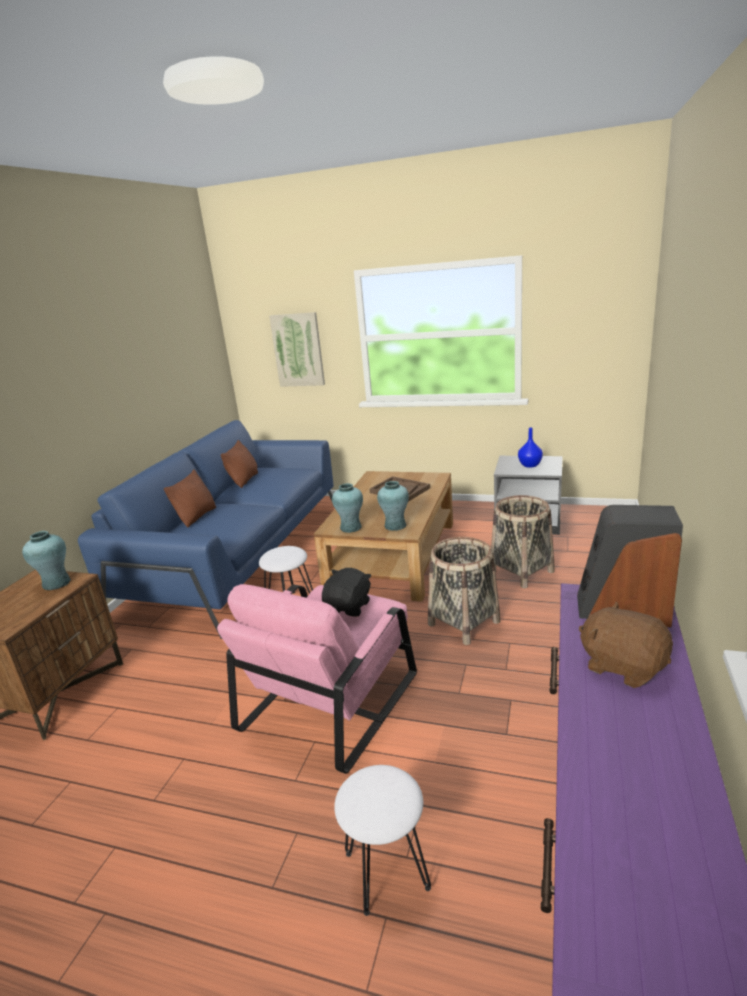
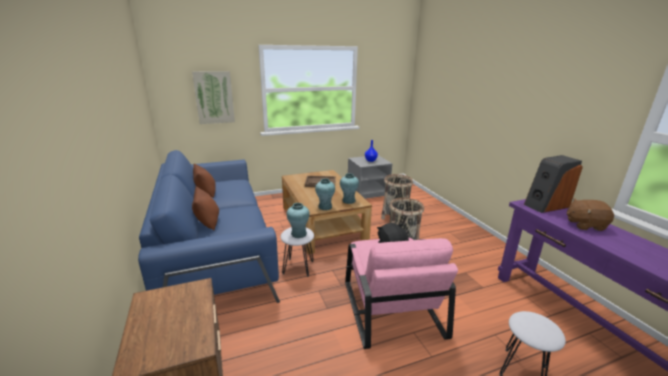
camera: 40 degrees left, 0 degrees up
(56, 583) = (182, 296): turquoise vase -> turquoise vase (299, 234)

